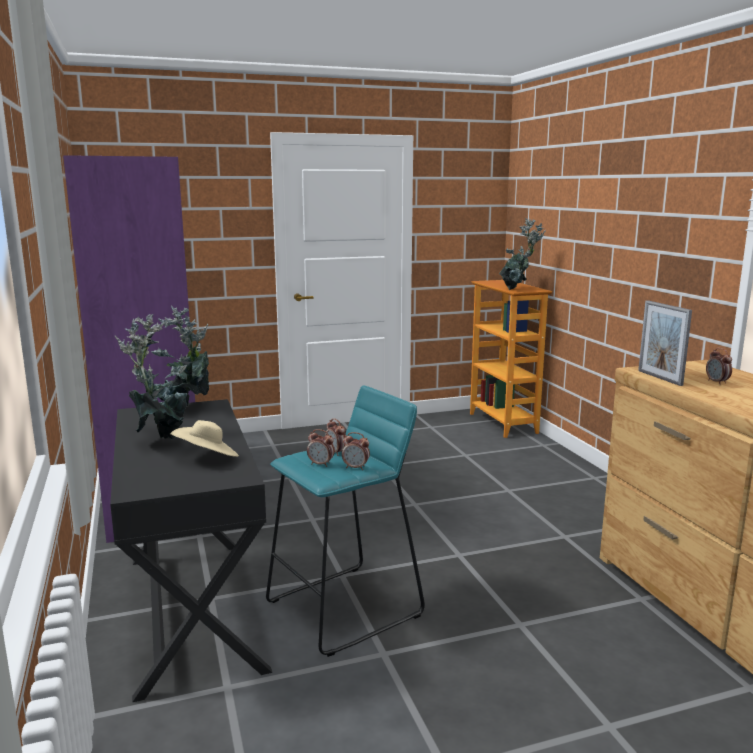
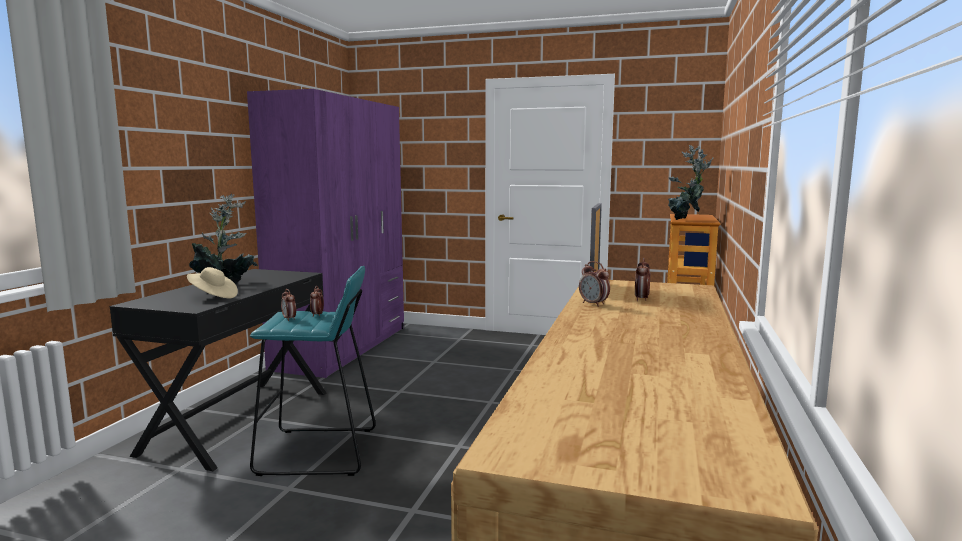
camera: 35 degrees right, 5 degrees down
(186, 410) = (282, 274): potted plant -> none
(356, 468) = (302, 325): alarm clock -> alarm clock (593, 304)

